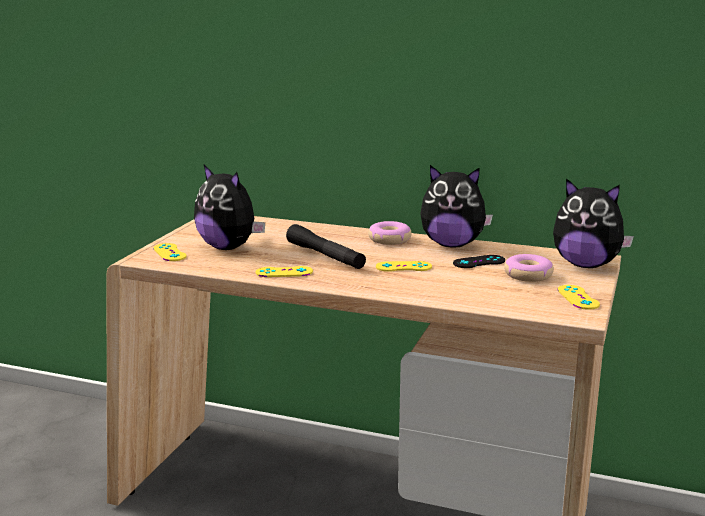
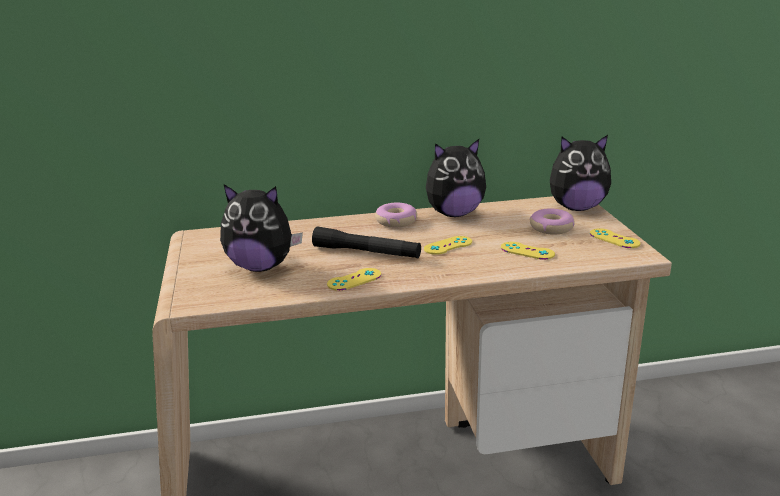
camera: 30 degrees left, 5 degrees up
(169, 252) = (207, 289): yellow game controller -> yellow game controller (527, 251)
(479, 262) = (498, 225): black game controller -> none

